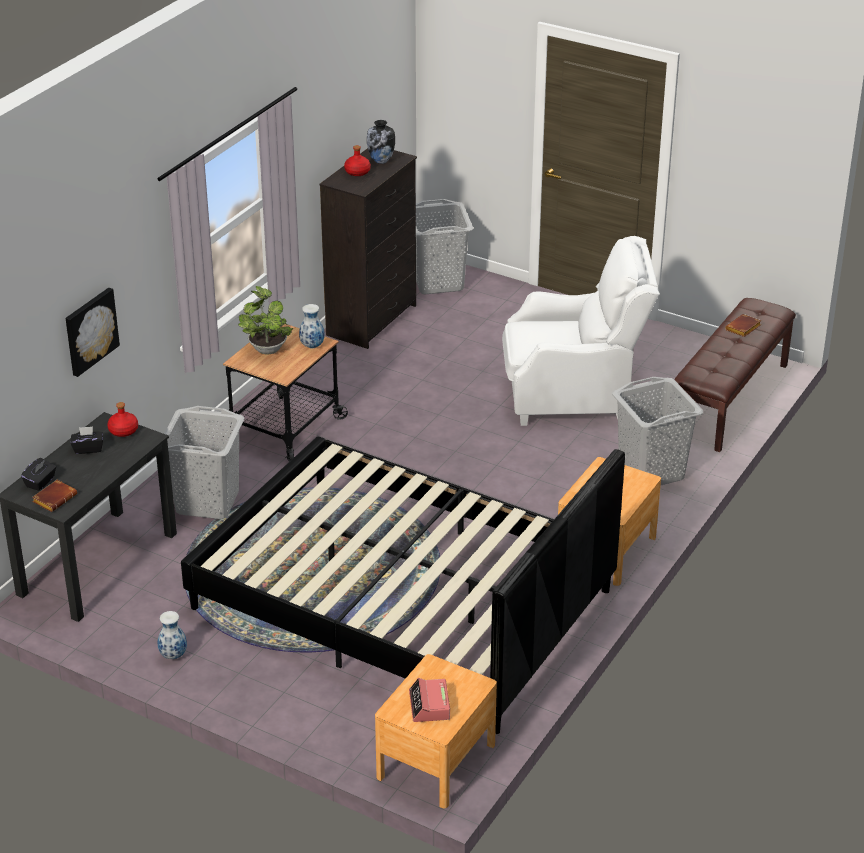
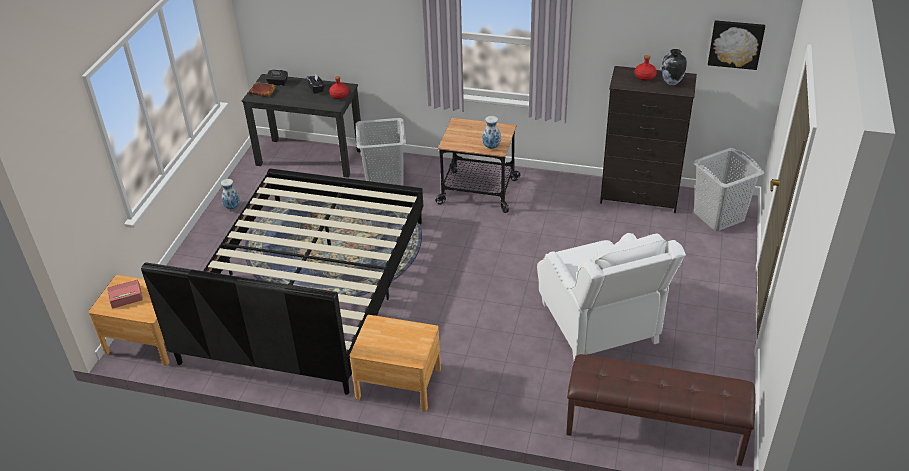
camera: 75 degrees right, 5 degrees up
(90, 331) = (352, 27): picture -> picture (735, 44)
(267, 348) = (479, 129): potted plant -> none
(651, 472) = (515, 393): grey laundry basket -> none
(743, 329) = (685, 386): brown book -> none

